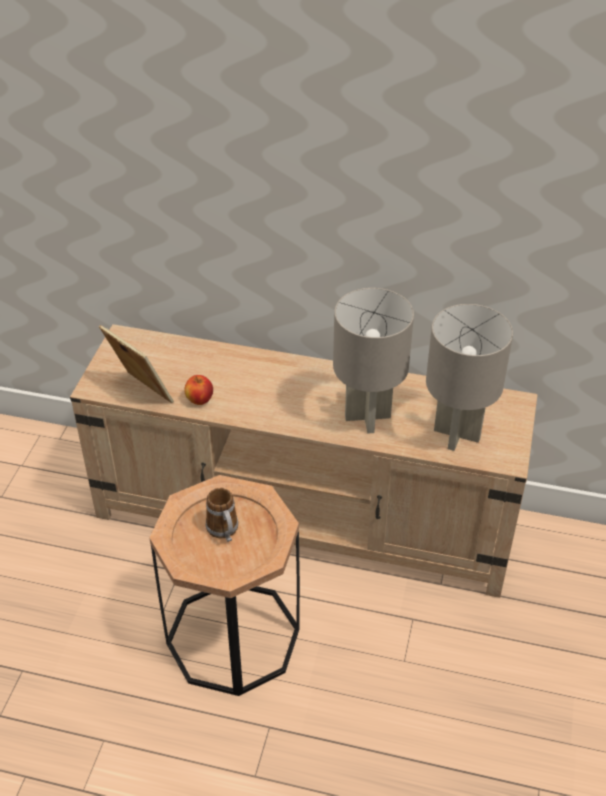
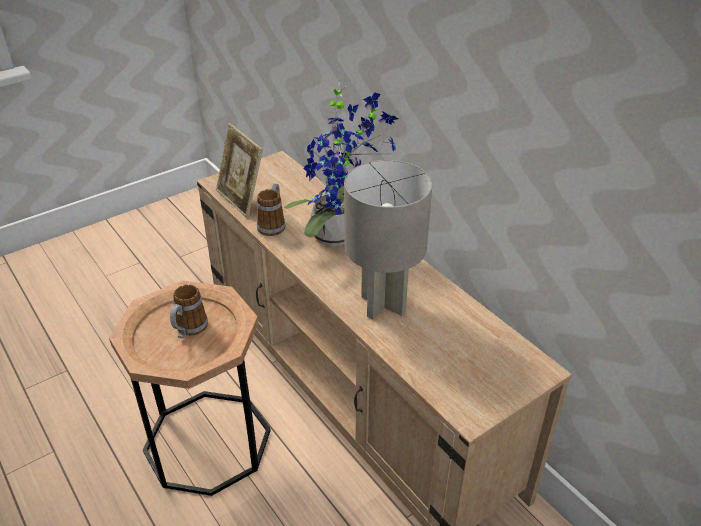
camera: 40 degrees right, 5 degrees down
(140, 392) = (241, 200): picture frame -> picture frame turned 150 degrees clockwise
(199, 400) = (273, 224): apple -> mug
(267, 378) = (340, 235): none -> potted plant
(457, 434) = (446, 363): grey table lamp -> none

